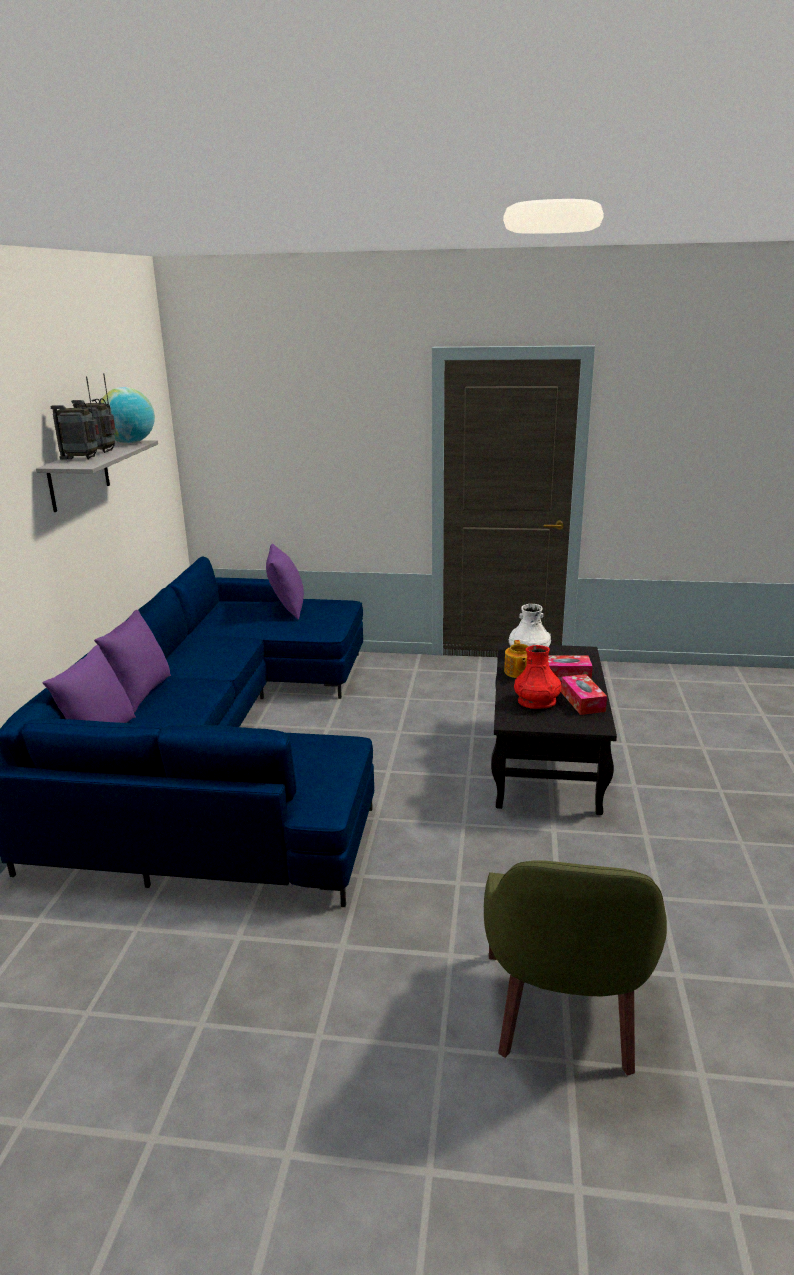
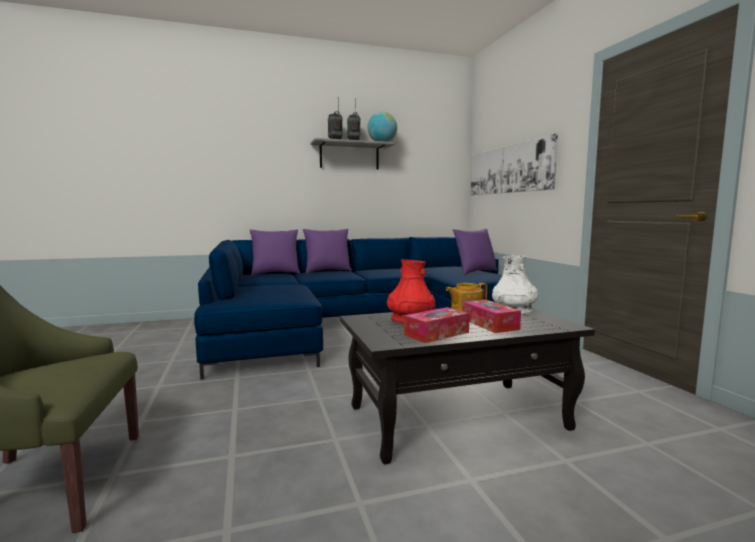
camera: 65 degrees right, 15 degrees down
(288, 458) = (508, 169): none -> picture

